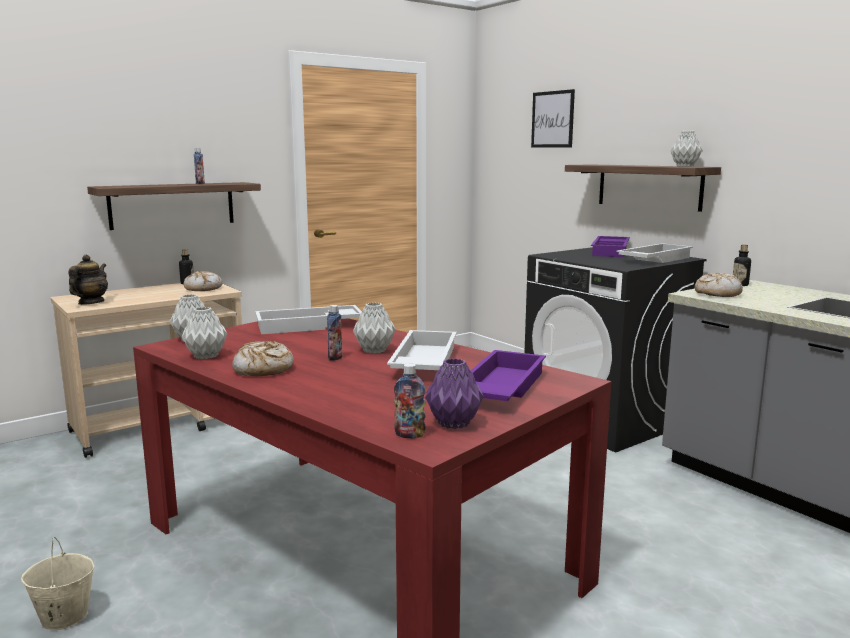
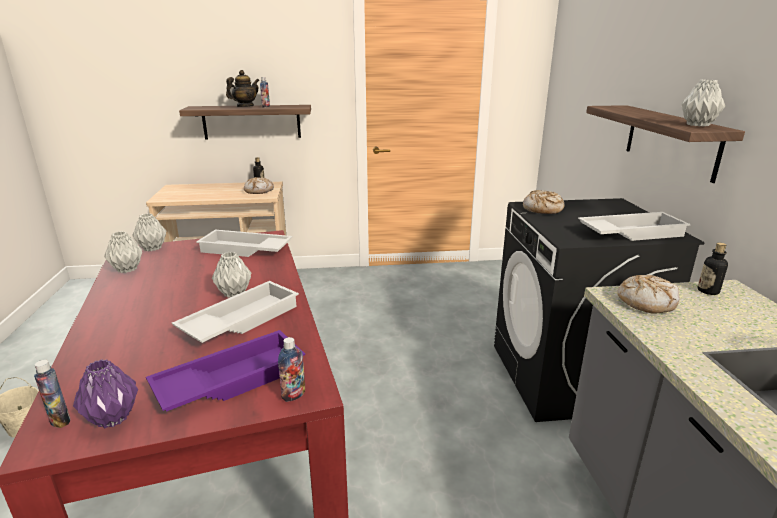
camera: 30 degrees right, 10 degrees up
(90, 303) = (173, 195): teapot -> teapot (245, 106)
(263, 369) = (129, 296): bread -> bread (542, 209)
(335, 358) = (193, 295): bottle -> bottle (293, 395)
(552, 119) = (605, 50): picture -> none
(611, 251) = (607, 210): purple tray -> none

